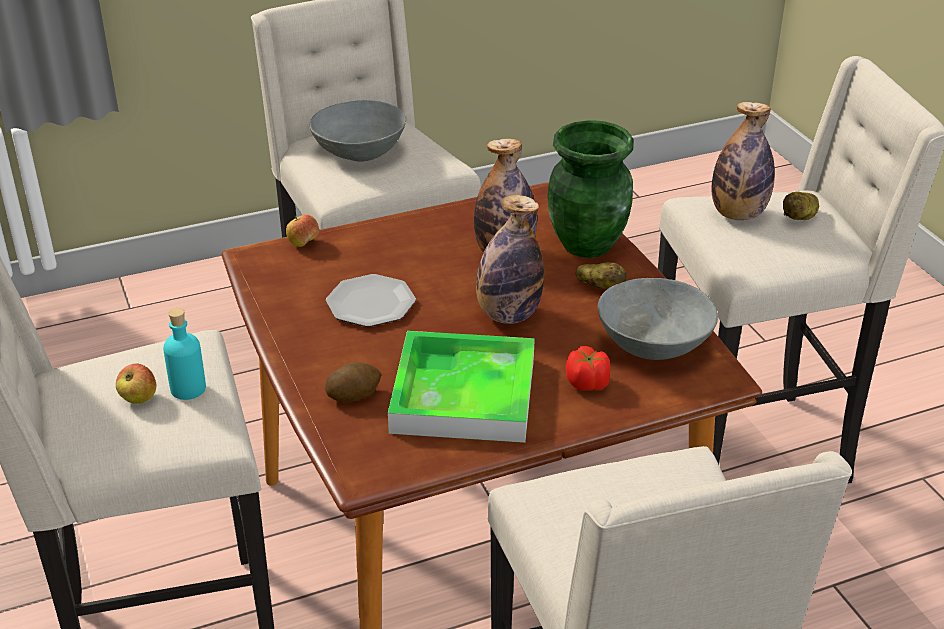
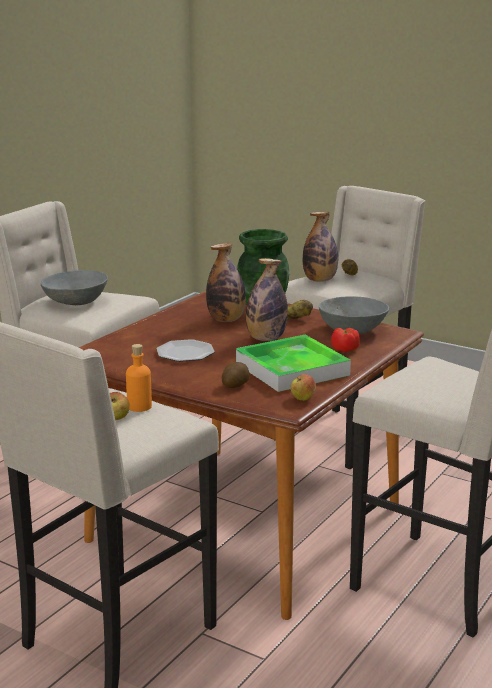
camera: 35 degrees left, 15 degrees down
(188, 388) = (139, 406): turquoise bottle -> orange bottle
(303, 243) = (104, 342): apple -> apple (303, 399)

